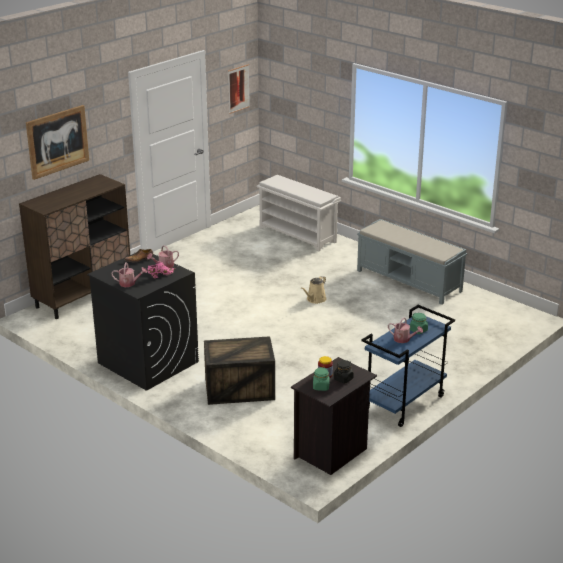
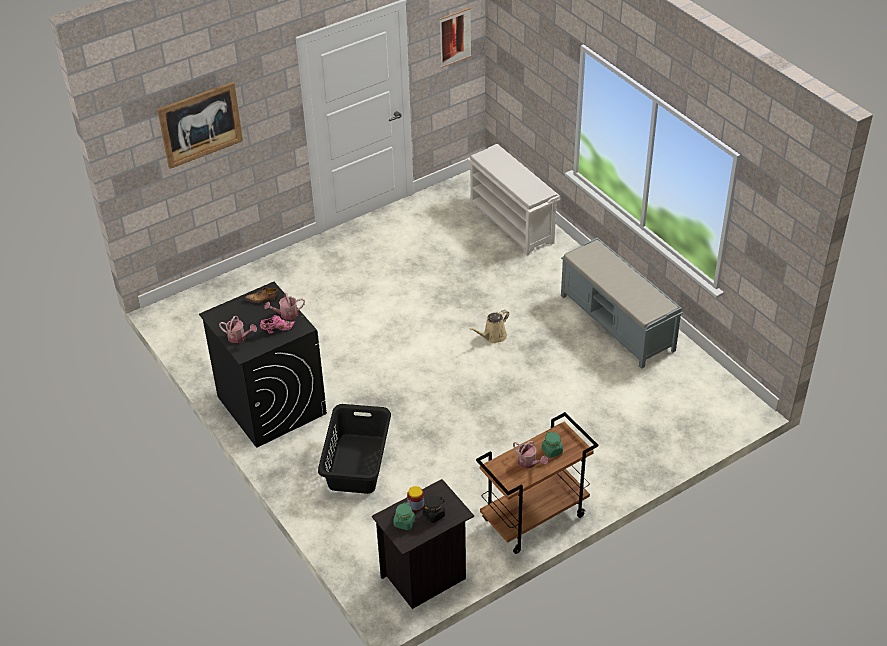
camera: 15 degrees right, 15 degrees up
(83, 296) = (233, 289): brown cabinet -> none
(238, 389) = (356, 464): crate -> black laundry basket
(404, 403) = (534, 519): blue cart -> brown cart

